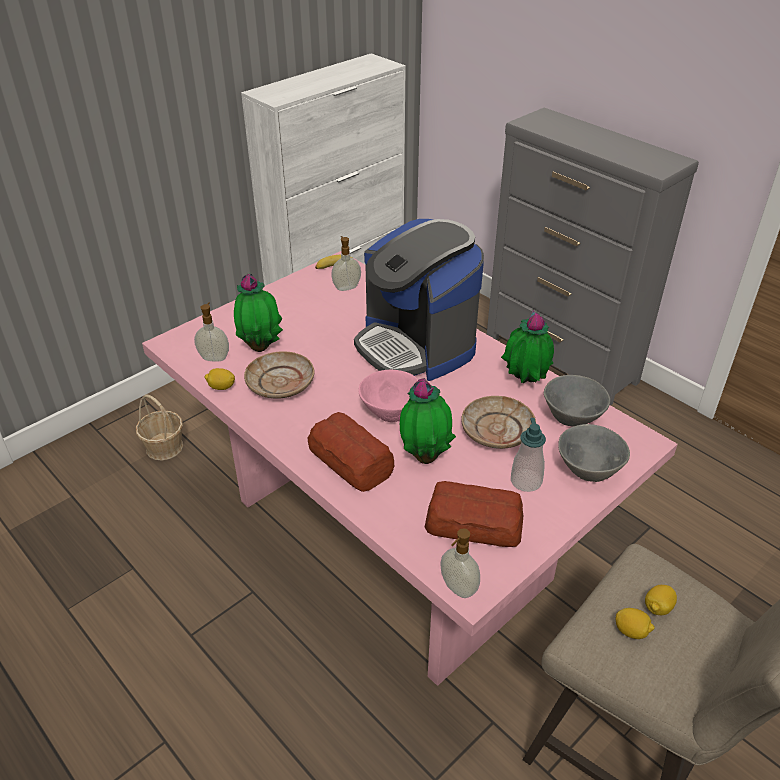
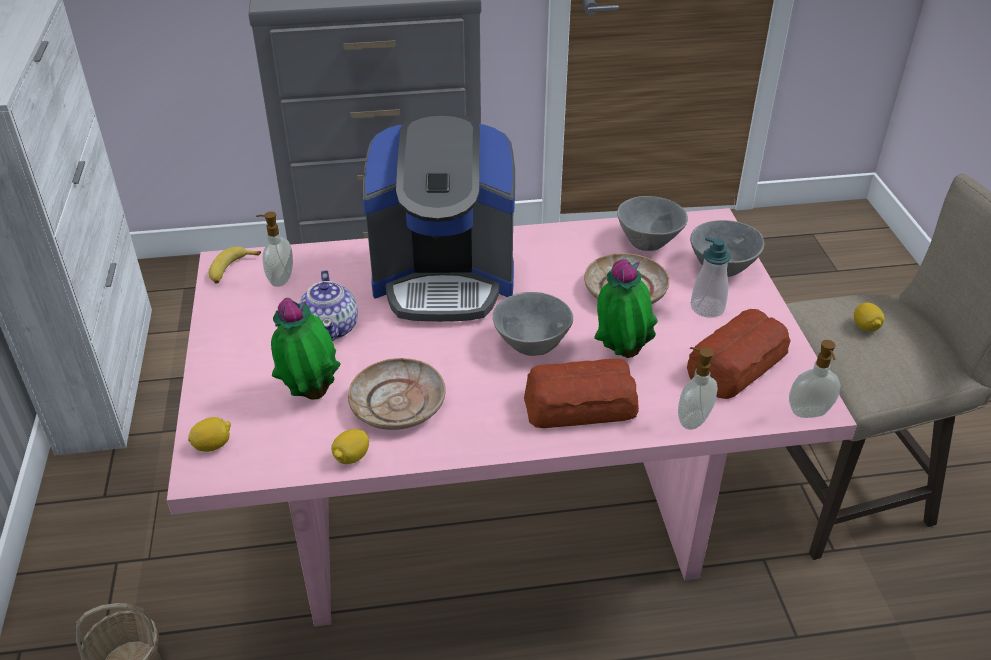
camera: 55 degrees left, 0 degrees up
(214, 357) = (284, 441): soap dispenser -> soap dispenser (692, 419)
(323, 326) = (331, 327): none -> teapot
(392, 410) = (531, 342): pink bowl -> grey bowl
(524, 383) = (576, 244): potted plant -> none
(631, 631) = (880, 353): lemon -> lemon (213, 445)

